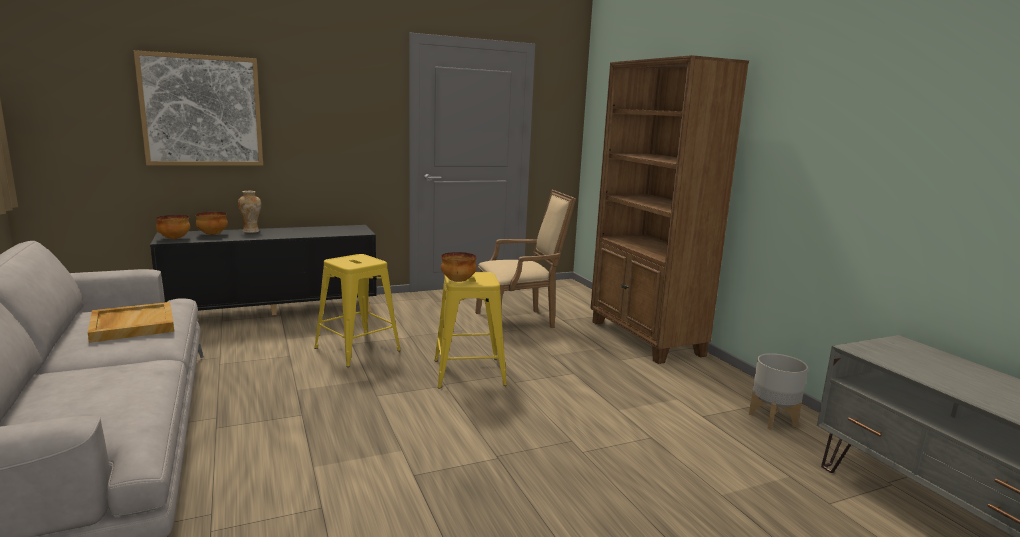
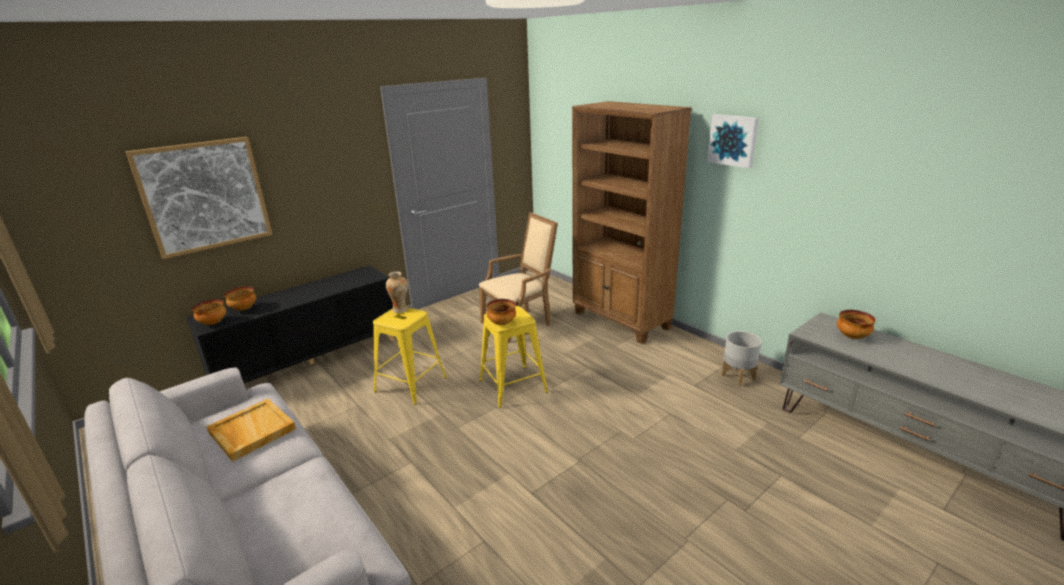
camera: 15 degrees left, 10 degrees up
(251, 231) = (276, 297): vase -> vase (400, 309)
(796, 98) = (733, 140): none -> picture
(932, 363) = (852, 337): none -> bowl

